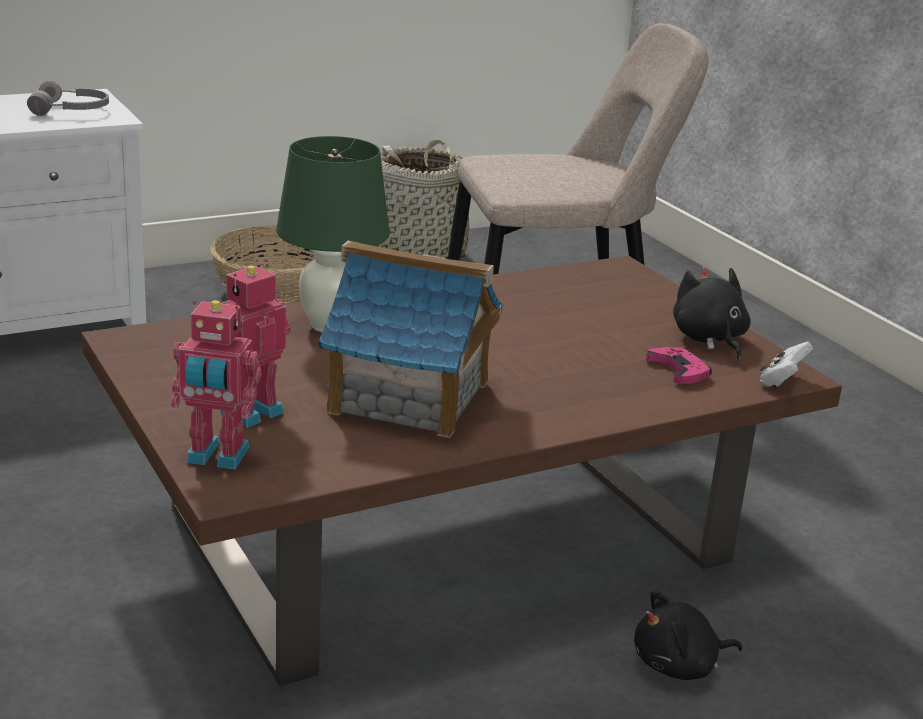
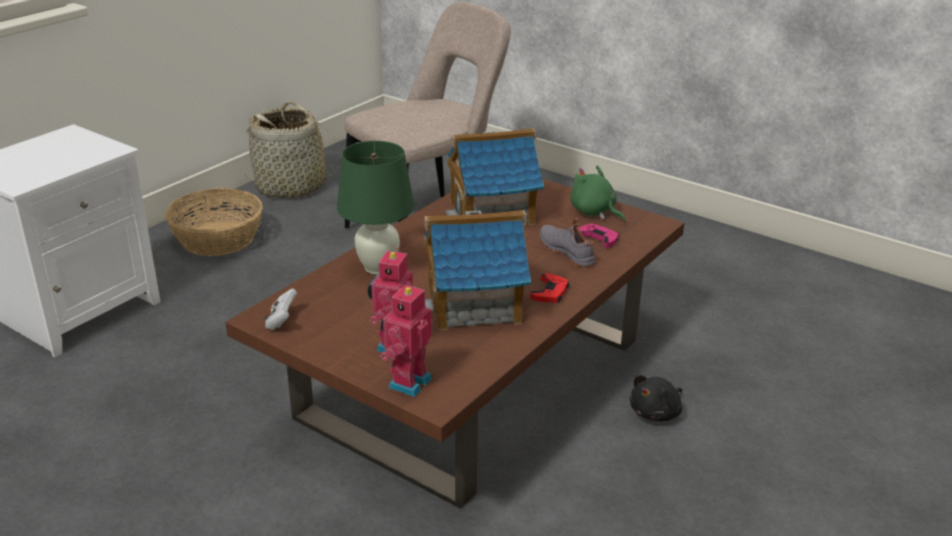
camera: 25 degrees left, 5 degrees up
(71, 110) = (72, 150): grey headphones -> none
(216, 457) = (407, 382): toy robot -> toy robot turned 135 degrees clockwise
(532, 413) = (550, 292): none -> red game controller
(558, 304) = (492, 212): none -> toy house
(614, 374) = (568, 251): none -> grey shoe
(709, 339) = (594, 212): black plush toy -> green plush toy
(781, 381) = (654, 229): white game controller -> white game controller (281, 321)

